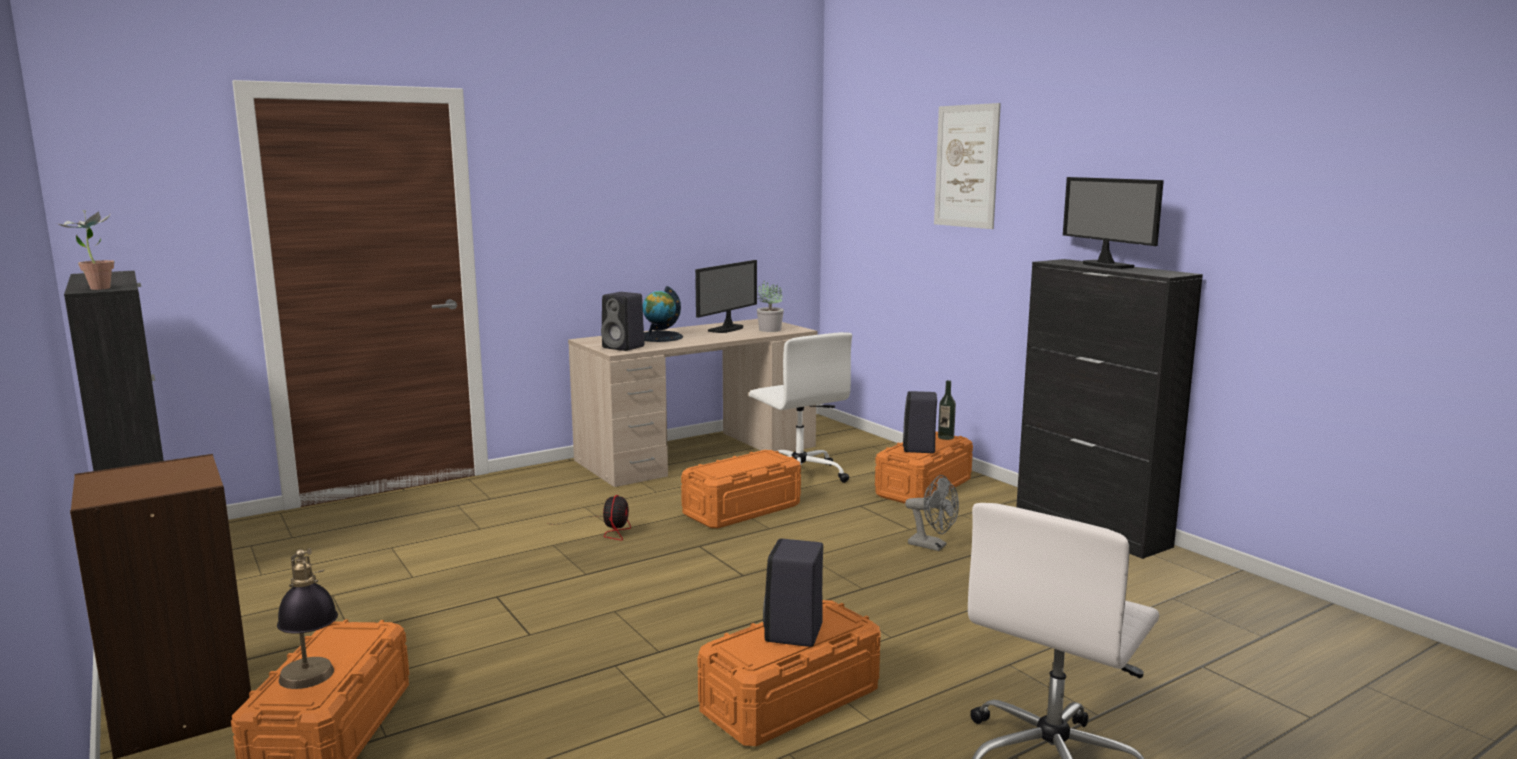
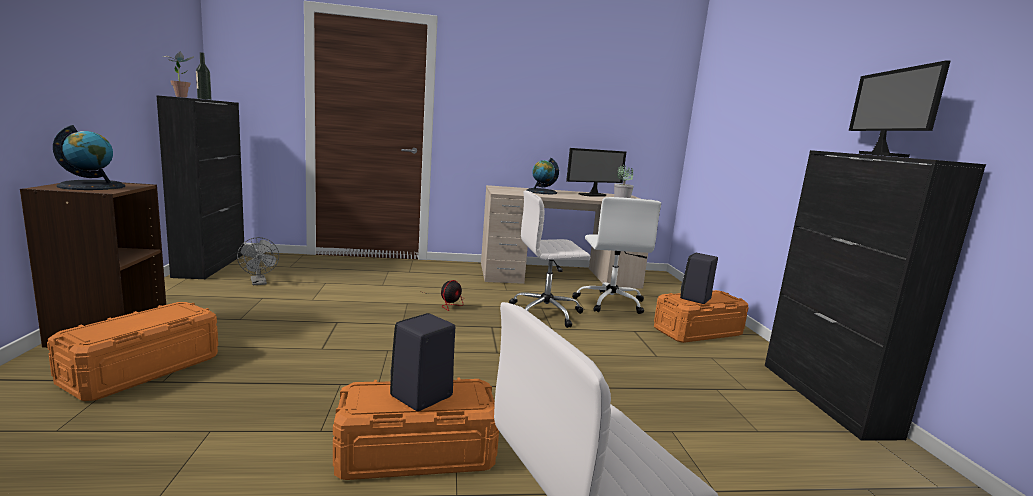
camera: 25 degrees right, 0 degrees up
(145, 480) = (92, 186): none -> globe
(311, 685) = (108, 331): table lamp -> none
(624, 347) = (509, 192): black speaker -> none
(741, 509) = (547, 313): orange storage box -> white office chair
(933, 546) = (663, 373): grey fan -> grey fan (259, 283)
(945, 437) = (726, 296): bottle -> bottle (204, 99)
(966, 166) = (785, 80): picture -> none

